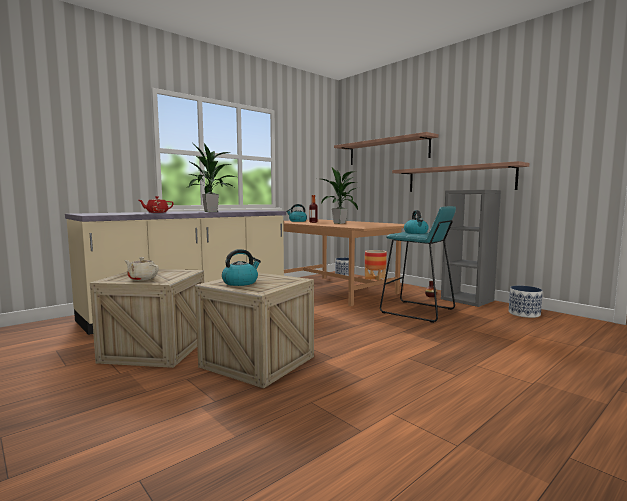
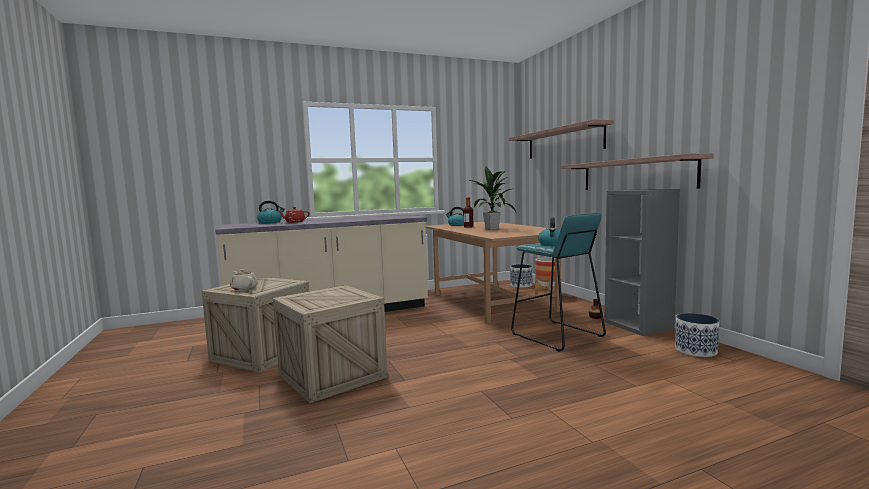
camera: 20 degrees right, 0 degrees up
(211, 211) = (347, 220): potted plant -> none
(240, 282) = (312, 298): kettle -> kettle (270, 222)

